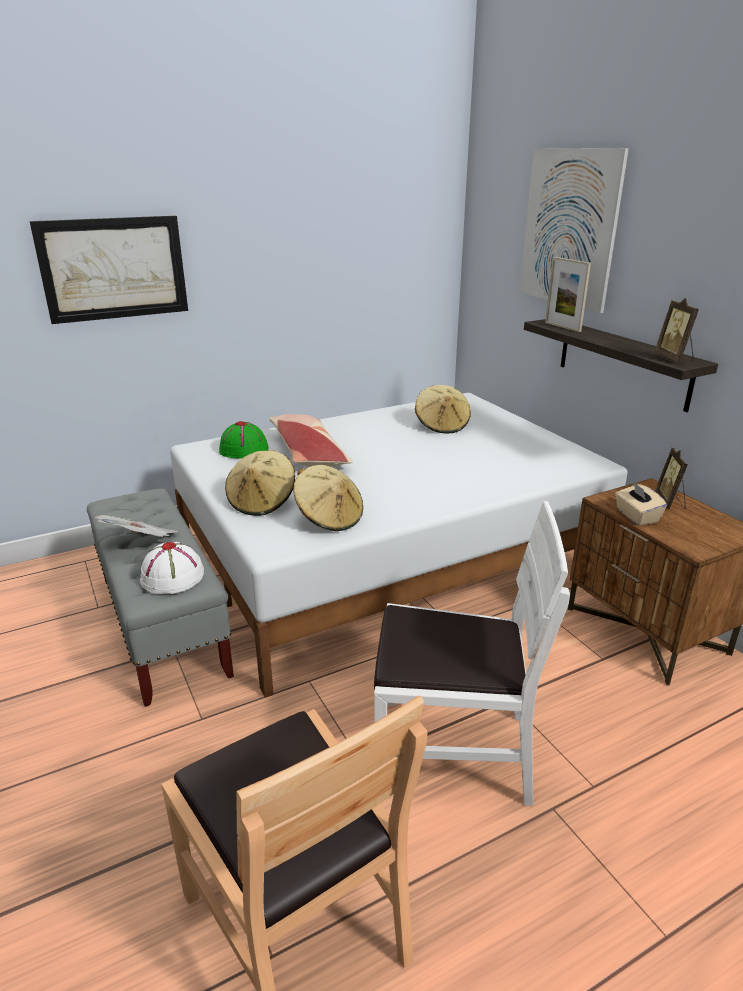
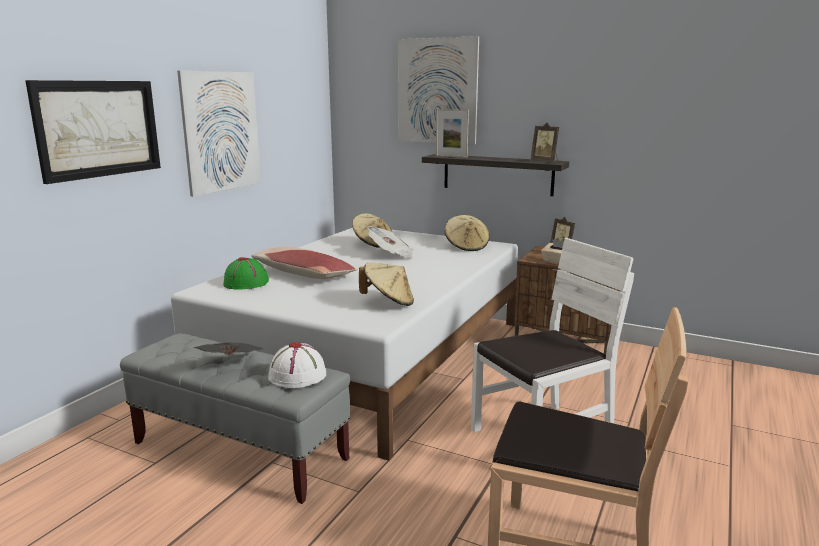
camera: 35 degrees left, 10 degrees down
(262, 502) = (323, 306): beige hat -> beige hat (466, 246)
(278, 270) = (221, 131): none -> picture
(437, 448) = (391, 255): none -> newspaper

